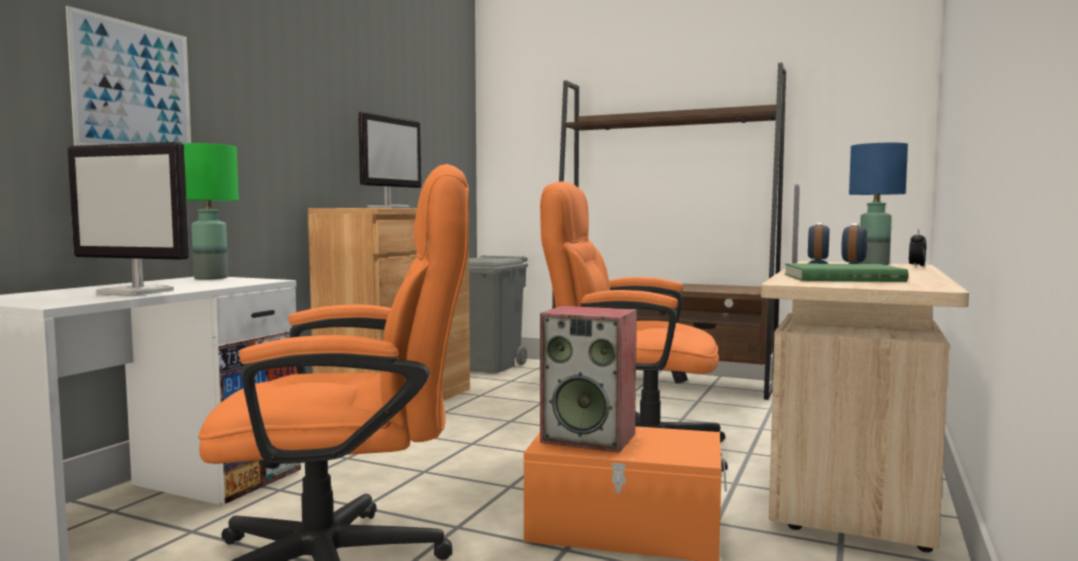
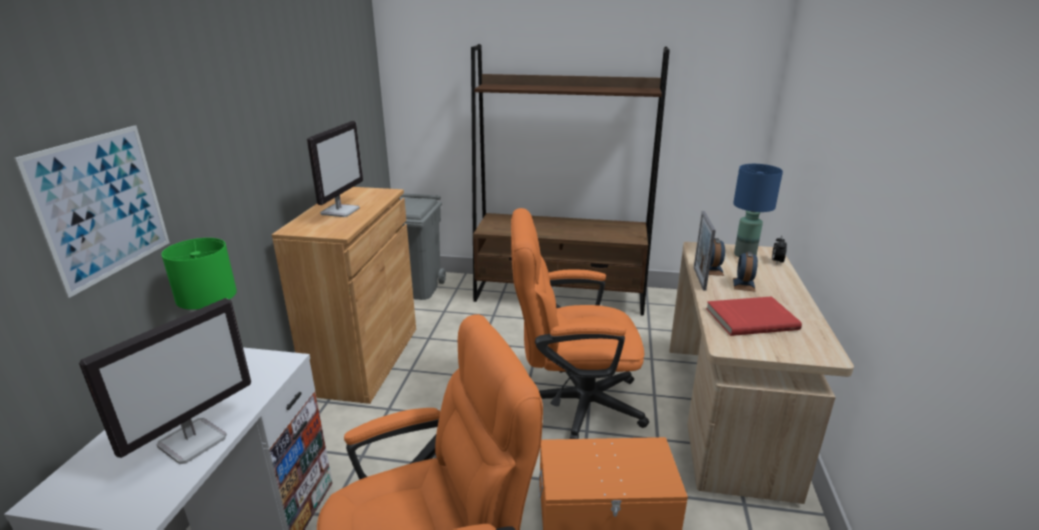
camera: 15 degrees left, 20 degrees up
(137, 292) = (193, 440): monitor -> monitor turned 60 degrees counterclockwise
(590, 437) = (583, 465): speaker -> none
(841, 277) = (750, 318): green book -> red book

